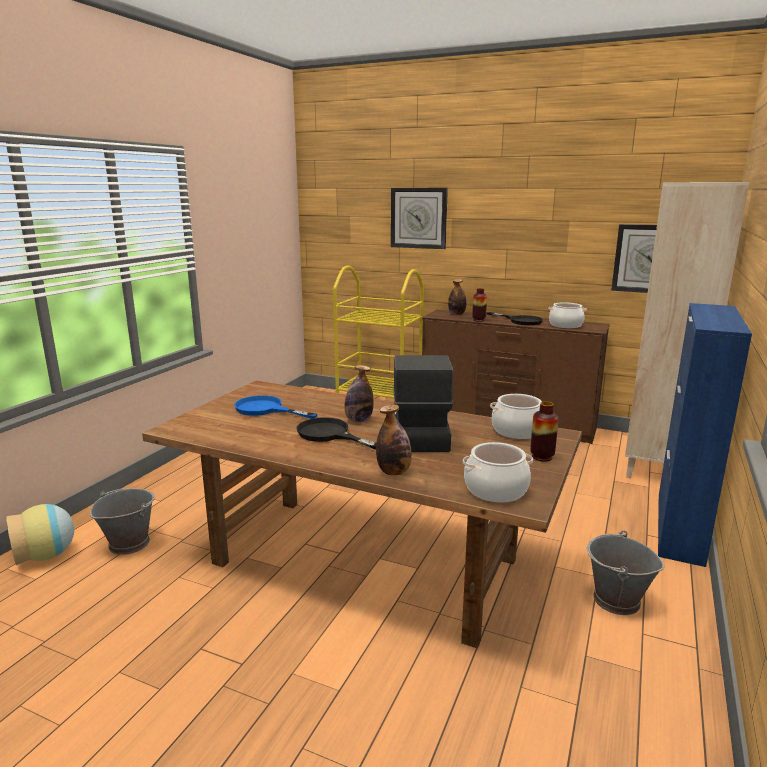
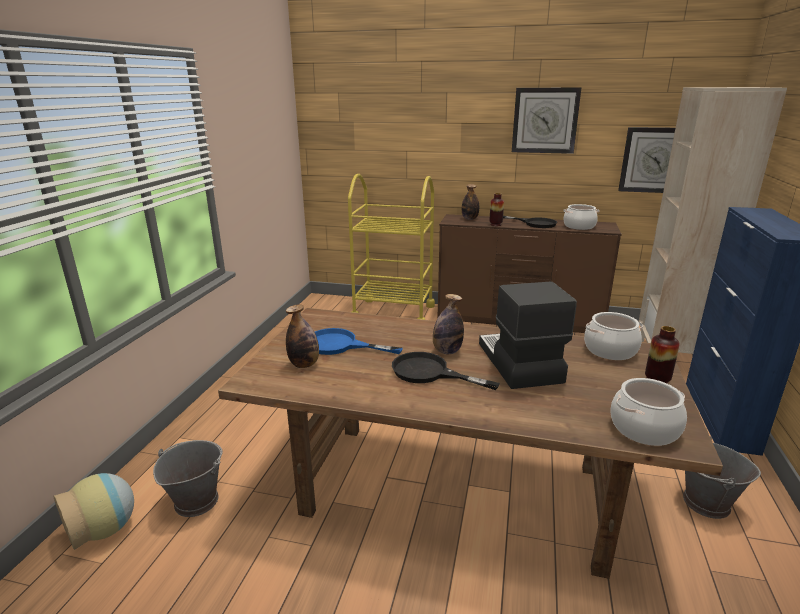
camera: 10 degrees left, 5 degrees up
(394, 472) = (528, 416): bottle -> bottle (304, 364)
(418, 218) = (427, 123): wall clock -> wall clock (545, 120)

